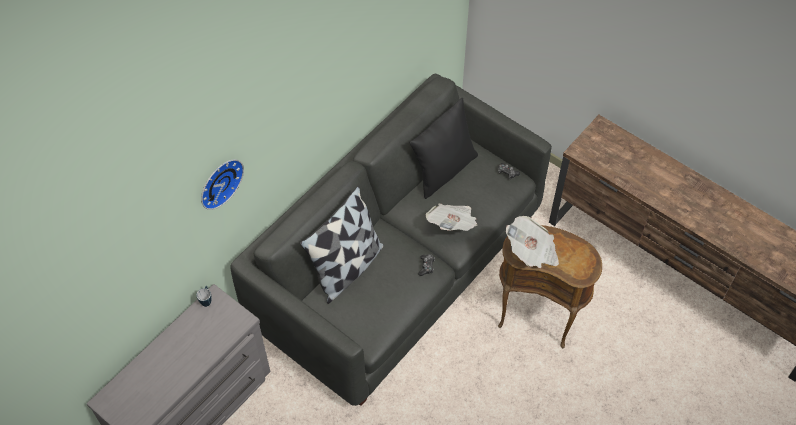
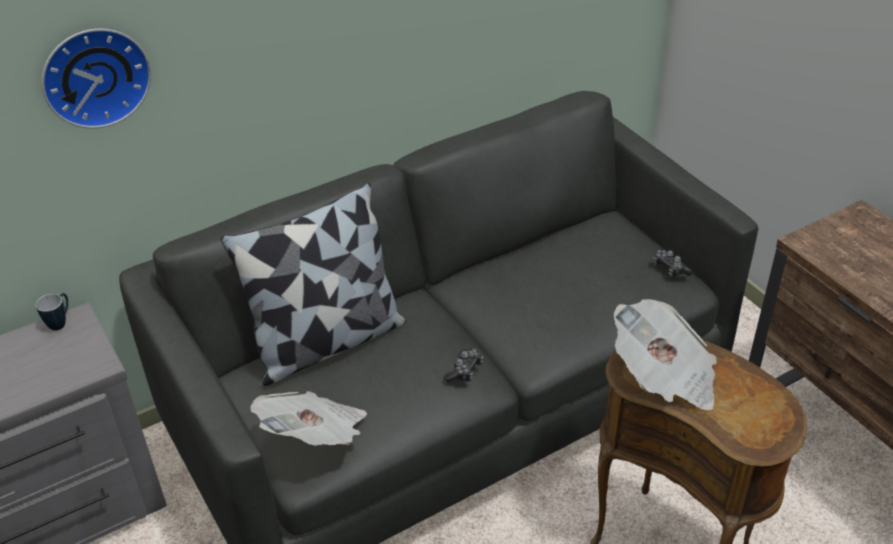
camera: 20 degrees right, 15 degrees down
(443, 171) = (558, 243): black pillow -> none
(452, 224) = (540, 319): newspaper -> newspaper (315, 436)

